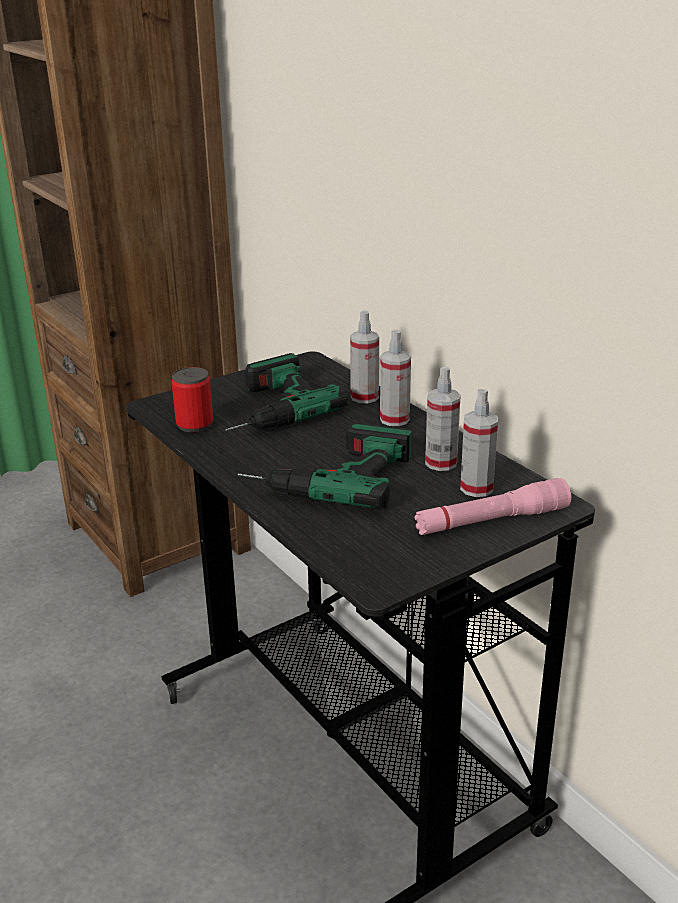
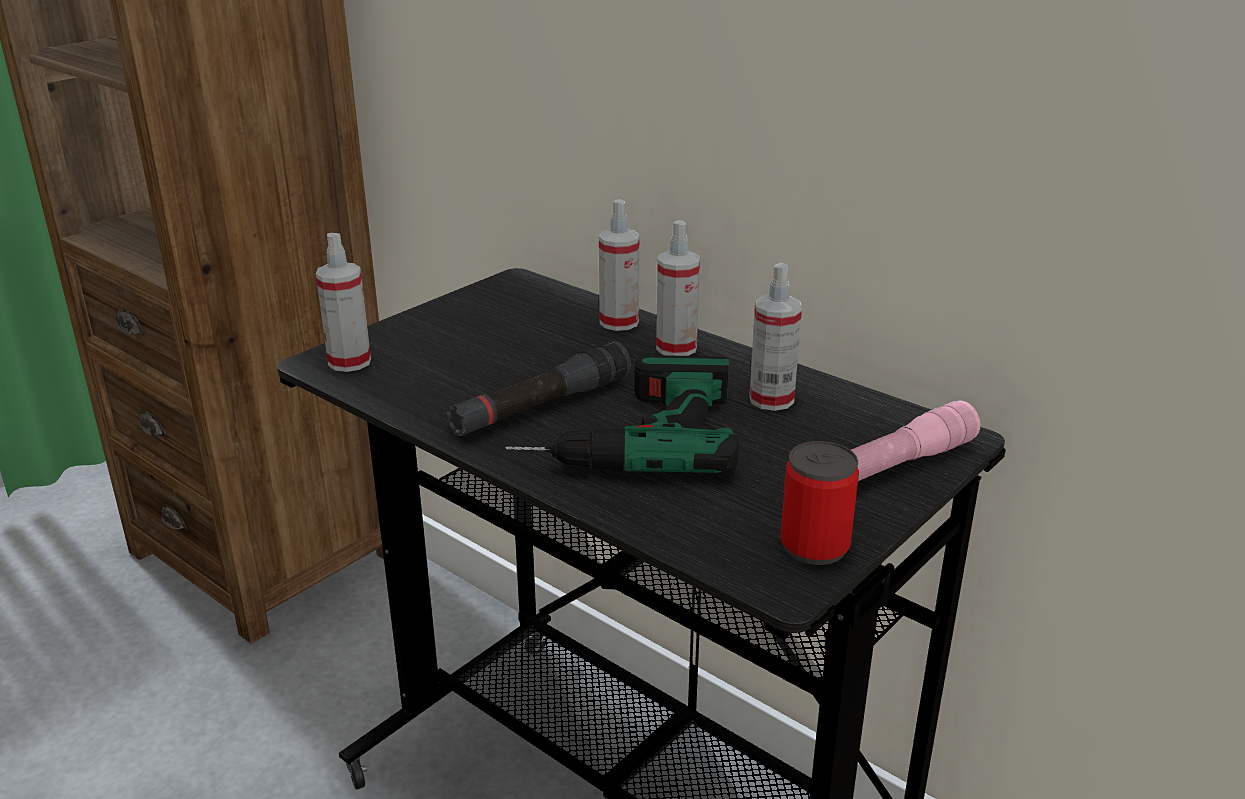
camera: 15 degrees left, 0 degrees up
(194, 424) = (396, 384): can -> can (814, 546)
(266, 408) = (490, 351): power drill -> none
(281, 450) = (541, 406): none -> black flashlight
(476, 488) = (838, 428): spray bottle -> spray bottle (349, 362)

